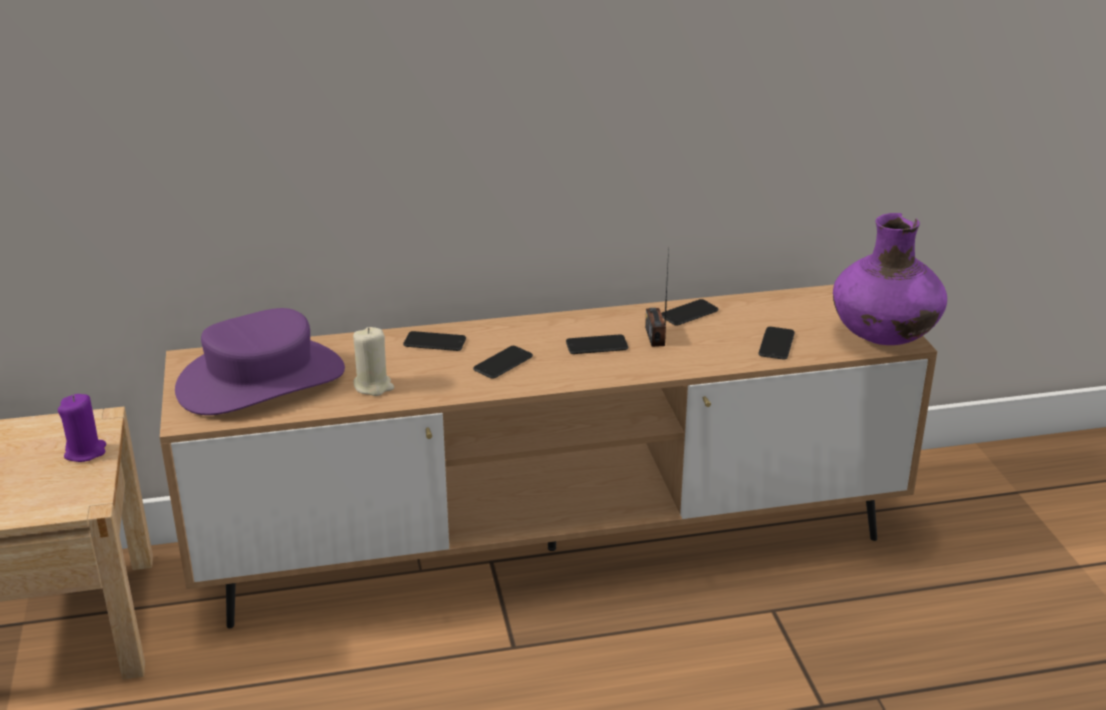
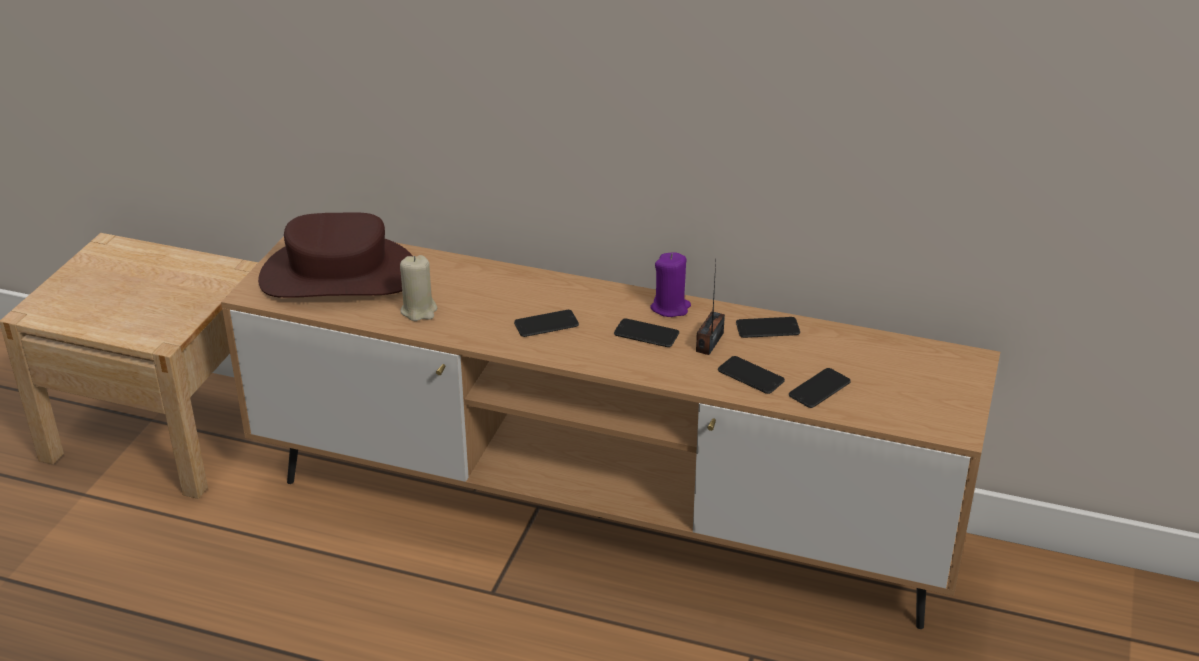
camera: 30 degrees right, 5 degrees up
(85, 452) = (198, 294): purple candle -> purple candle (670, 308)
(261, 380) = (339, 275): purple hat -> brown hat
(434, 342) = (509, 284): phone -> phone (750, 376)
(884, 337) = (939, 418): purple vase -> none

